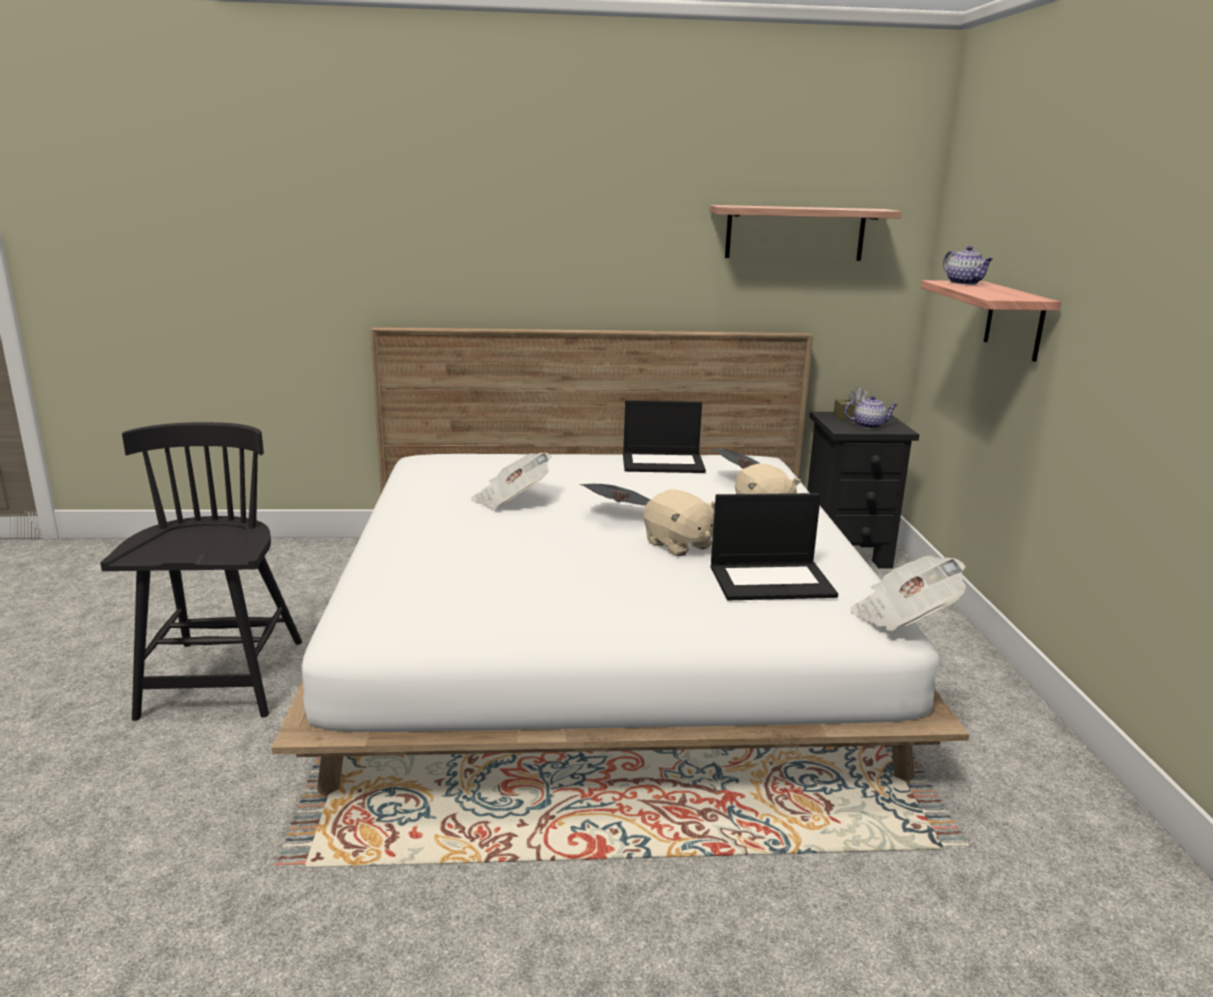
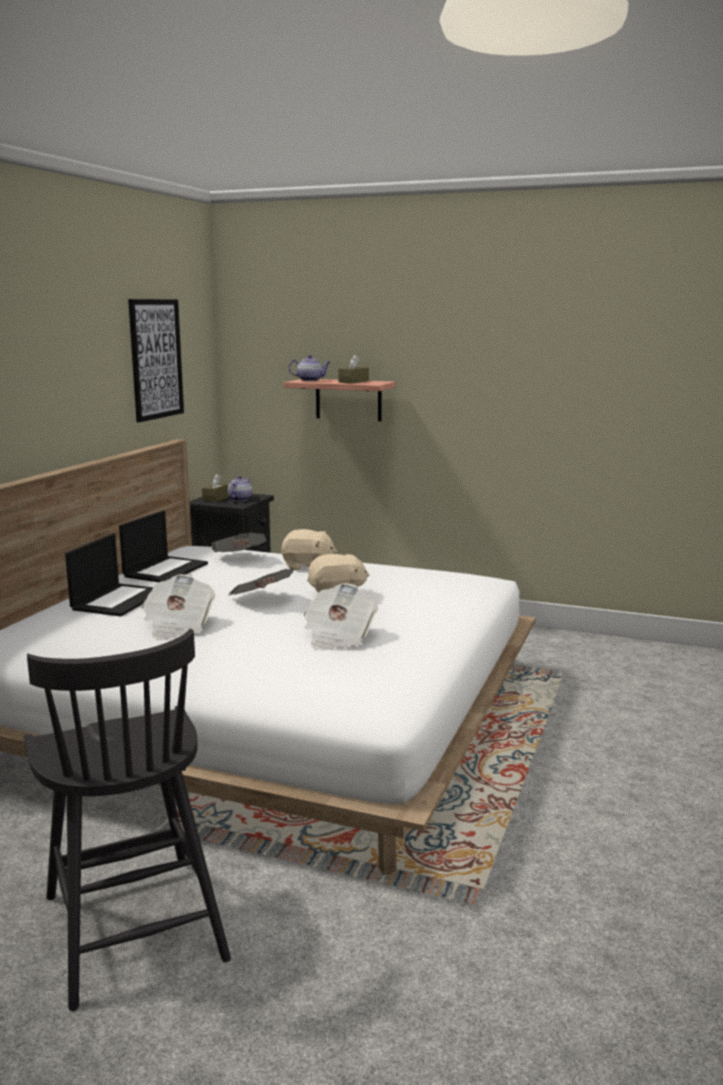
camera: 65 degrees left, 5 degrees down
(222, 680) = (132, 922): black chair -> black chair turned 135 degrees counterclockwise
(772, 580) = (416, 585): laptop -> laptop (118, 600)
(795, 233) = (156, 359): shelf -> picture
(903, 616) = (484, 572): newspaper -> newspaper (338, 637)
(995, 292) = (353, 381): none -> brown tissue box

